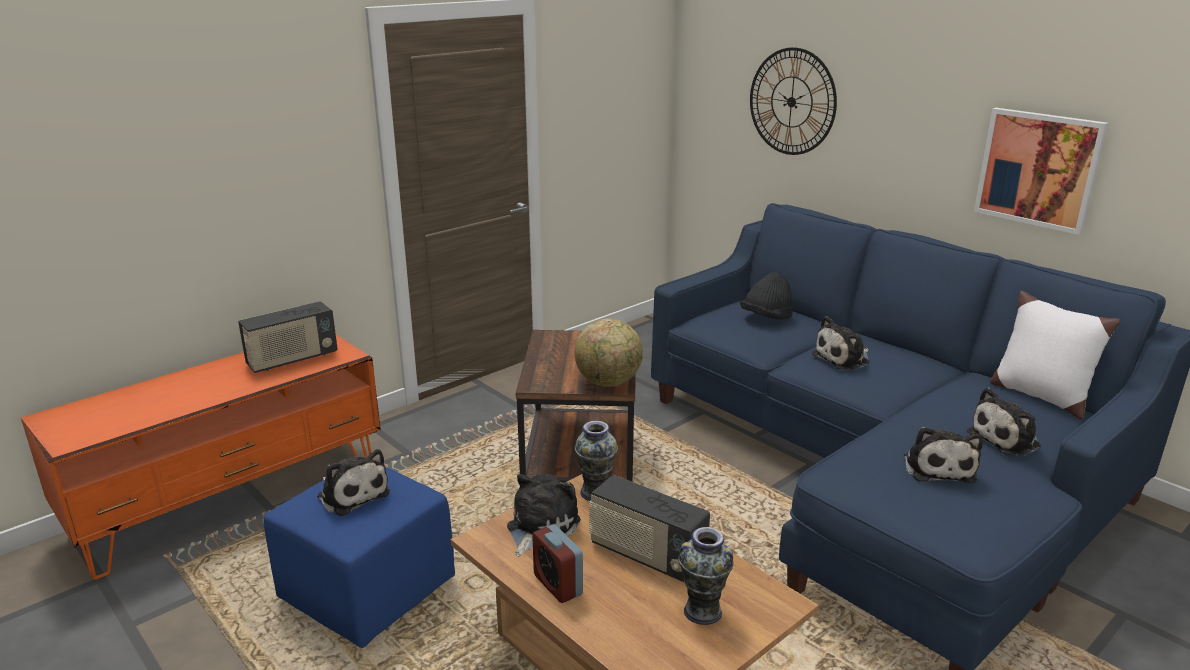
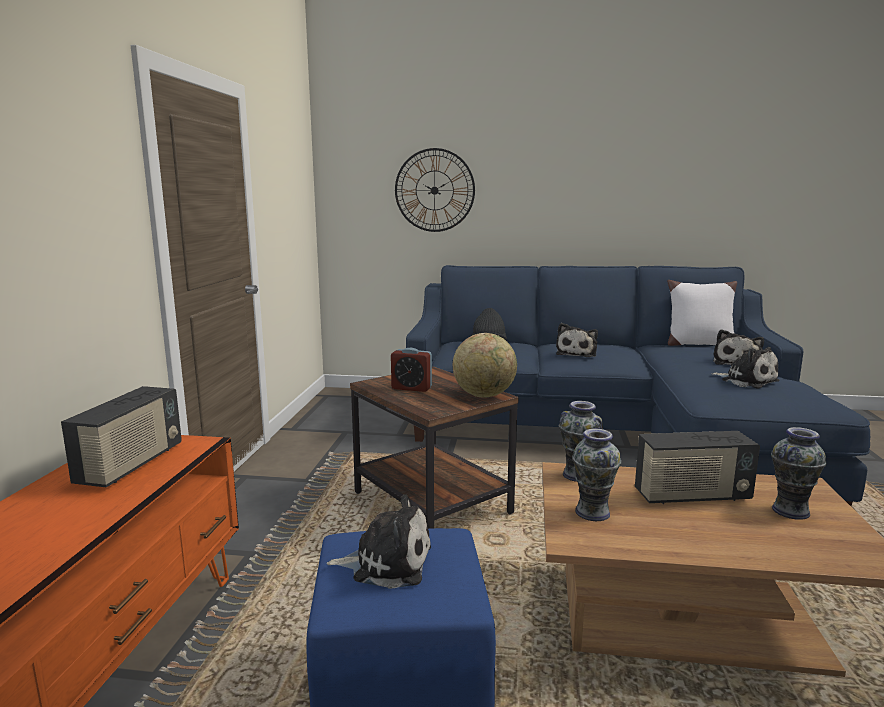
camera: 40 degrees left, 10 degrees down
(540, 527) = (592, 512): plush toy -> vase
(558, 585) = (687, 542): alarm clock -> alarm clock (411, 388)
(1038, 169) = (632, 209): picture -> none

